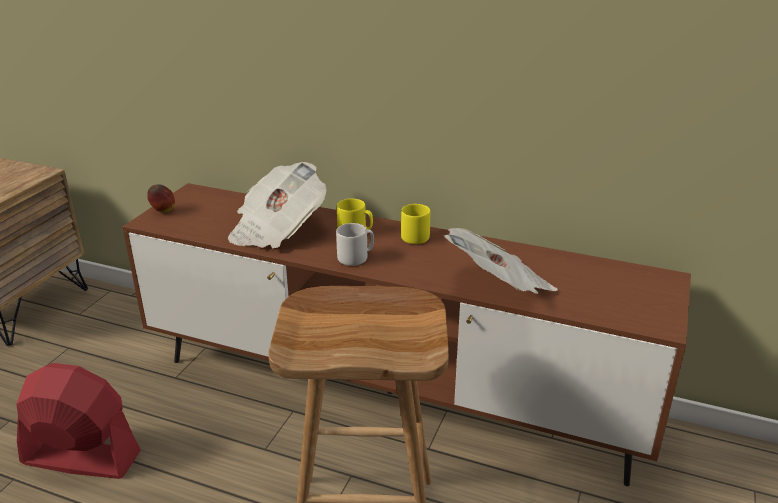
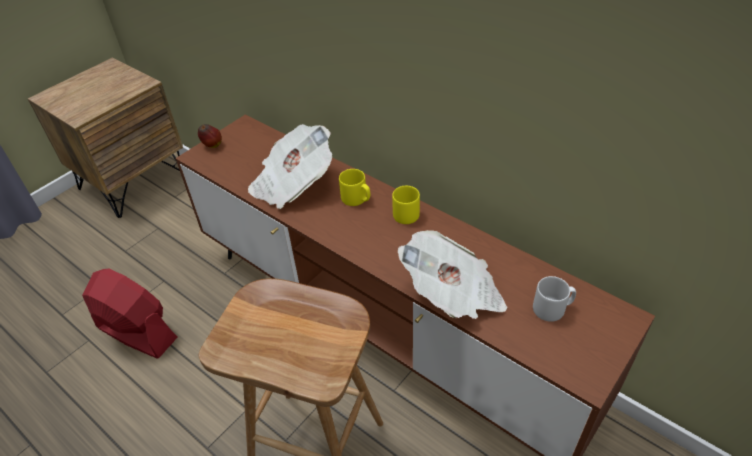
camera: 20 degrees right, 15 degrees up
(356, 257) = (343, 230): grey mug -> grey mug (552, 309)

